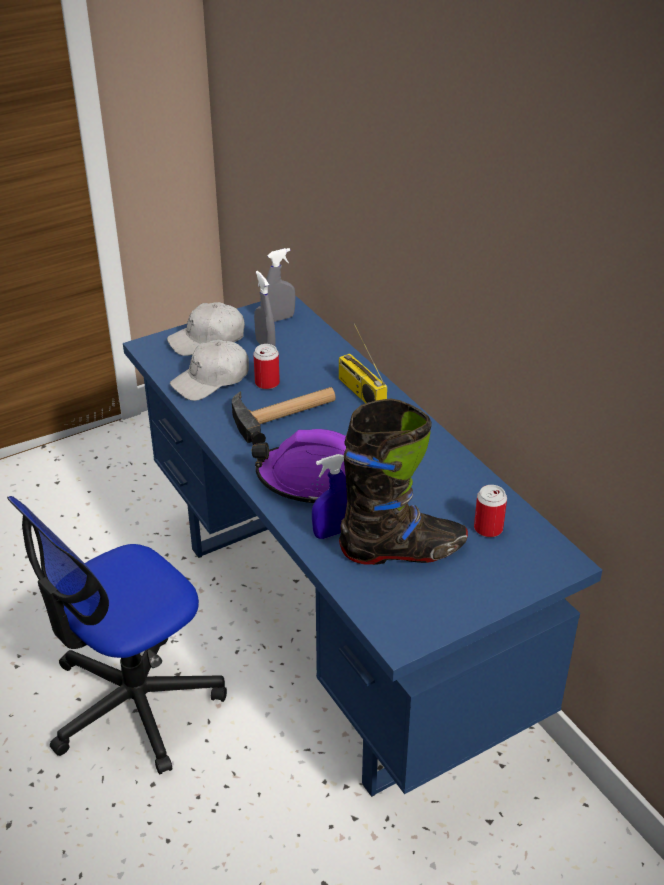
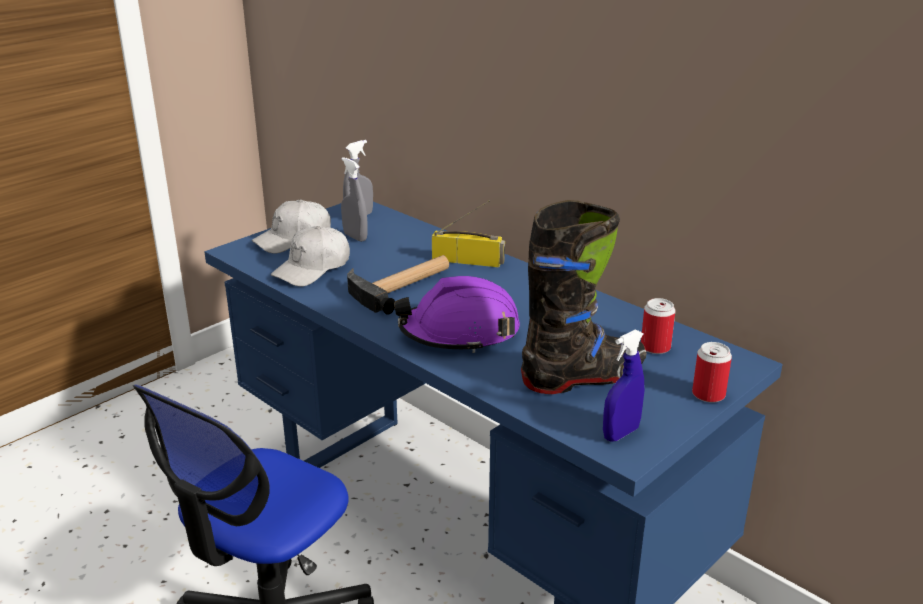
camera: 15 degrees left, 10 degrees down
(267, 383) = (371, 264): can -> can (708, 394)
(332, 532) = (503, 373): blue spray bottle -> blue spray bottle (620, 433)
(360, 393) = (468, 261): radio -> radio turned 150 degrees clockwise

